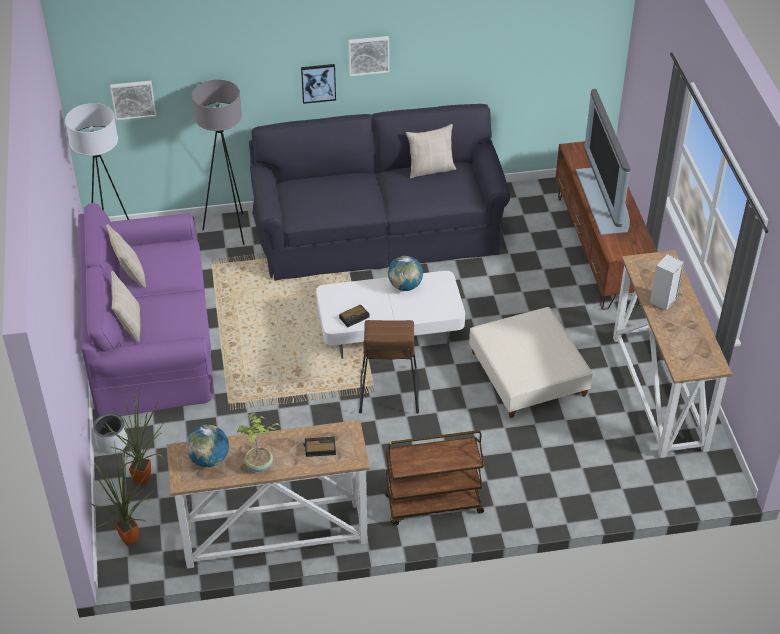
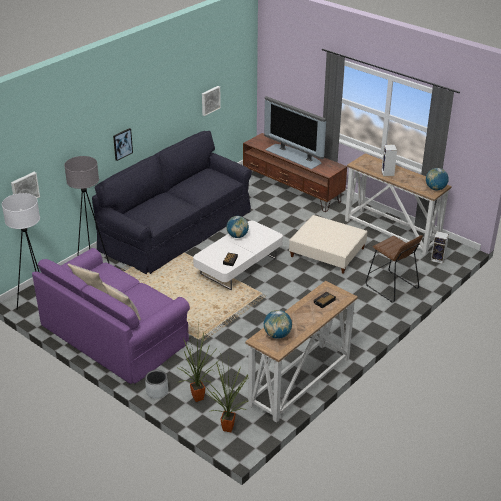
camera: 40 degrees left, 10 degrees down
(259, 465) = (306, 324): potted plant -> none
(368, 54) = (145, 116): picture -> picture (210, 100)
(388, 392) = (273, 292): brown stool -> brown stool (391, 287)
(431, 169) = (195, 177): beige pillow -> none
(433, 505) = (357, 326): brown cart -> none
(672, 475) = (438, 259): none -> speaker
(700, 365) = (435, 189): none -> globe

